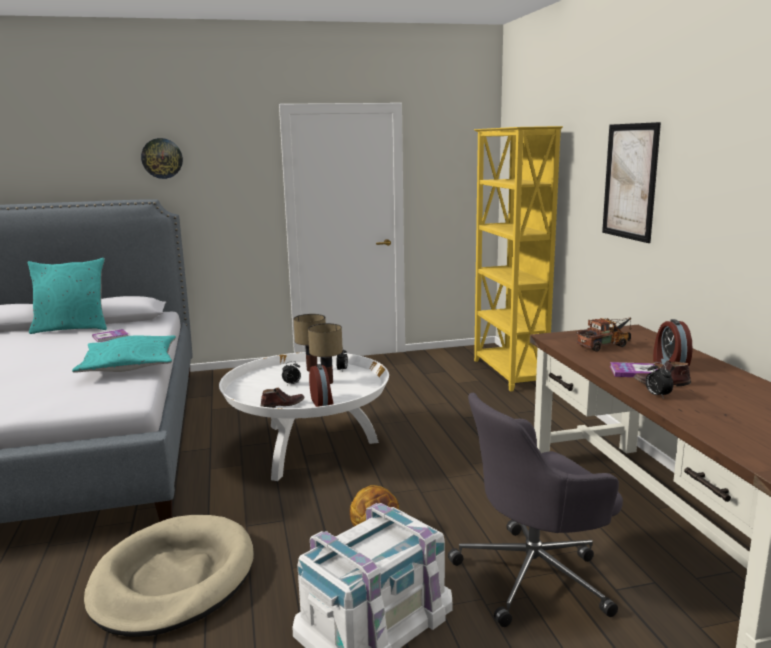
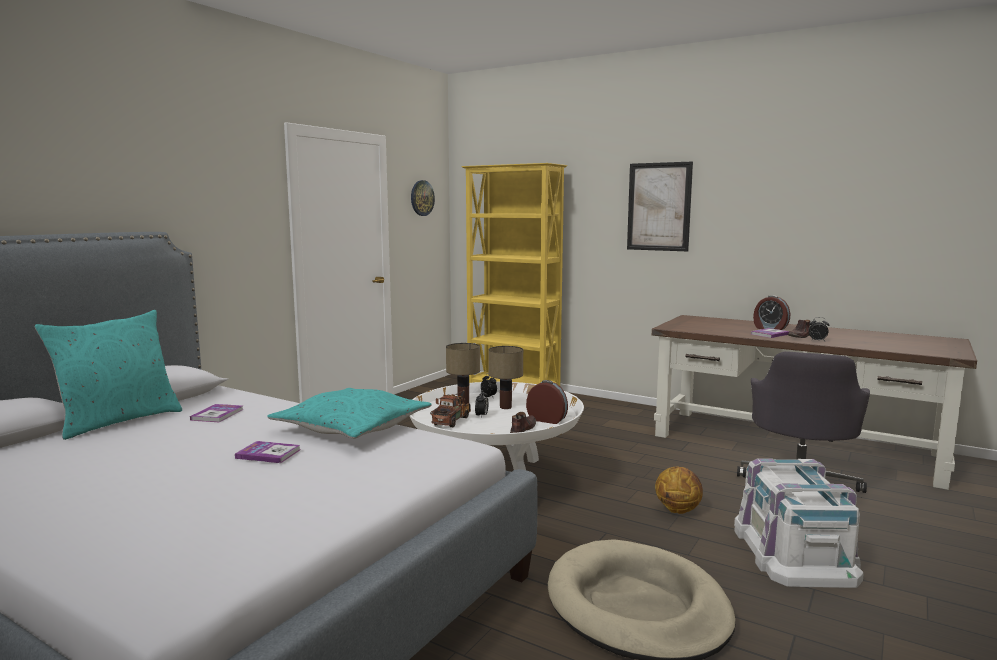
camera: 45 degrees left, 5 degrees down
(53, 369) = (268, 454): none -> book
(162, 158) = (160, 177): wall clock -> wall clock (422, 198)
(606, 345) = (710, 326): toy truck -> toy truck (453, 420)

